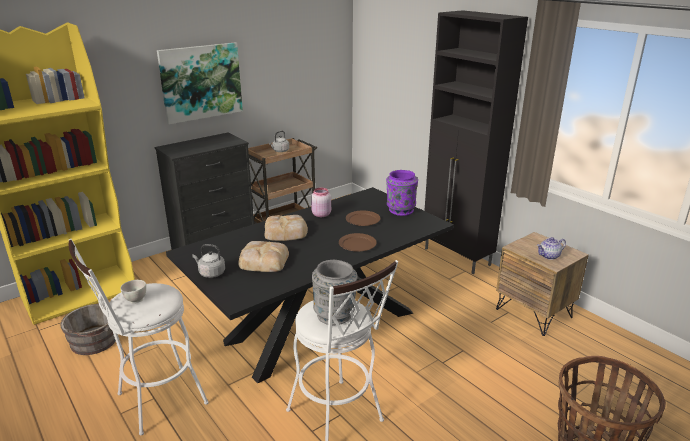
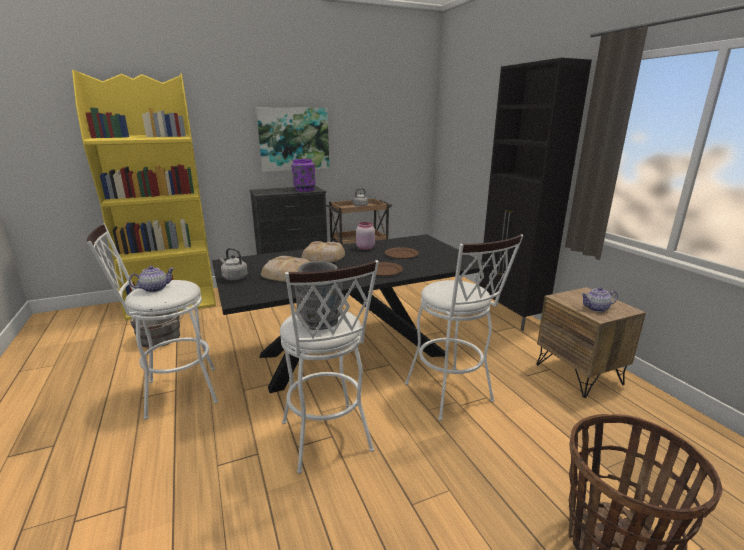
camera: 15 degrees right, 5 degrees down
(136, 300) = (155, 289): white bowl -> teapot
(400, 210) = (442, 251): purple vase -> purple vase (304, 190)
(432, 354) = (452, 396): none -> white stool

